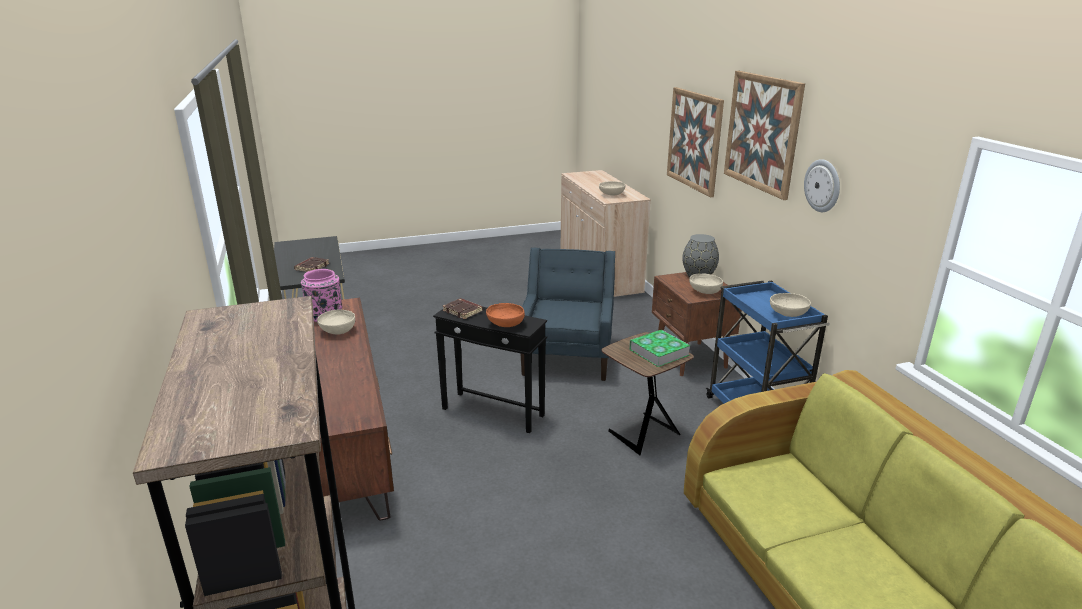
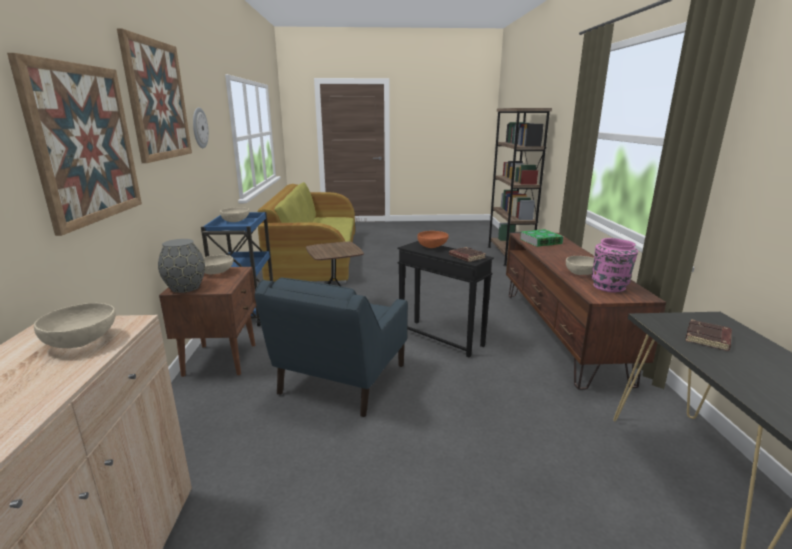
camera: 165 degrees left, 5 degrees down
(659, 352) = (326, 248): book -> book (540, 241)

